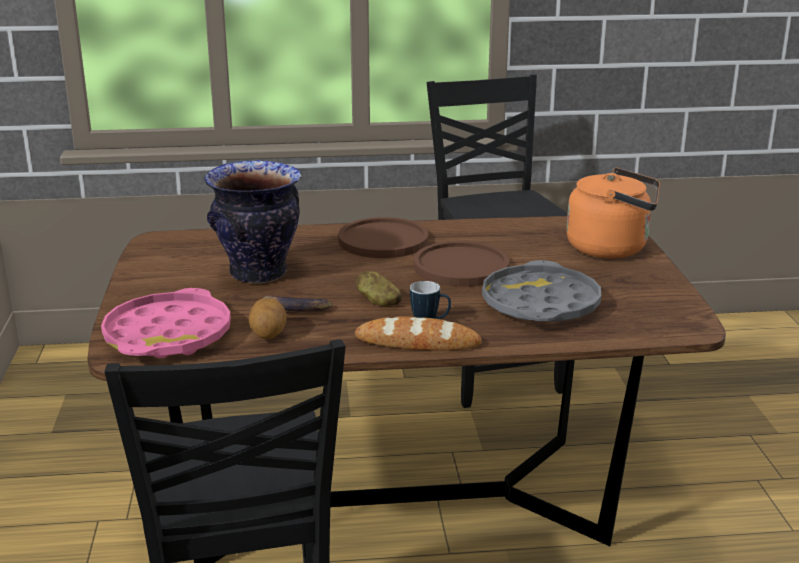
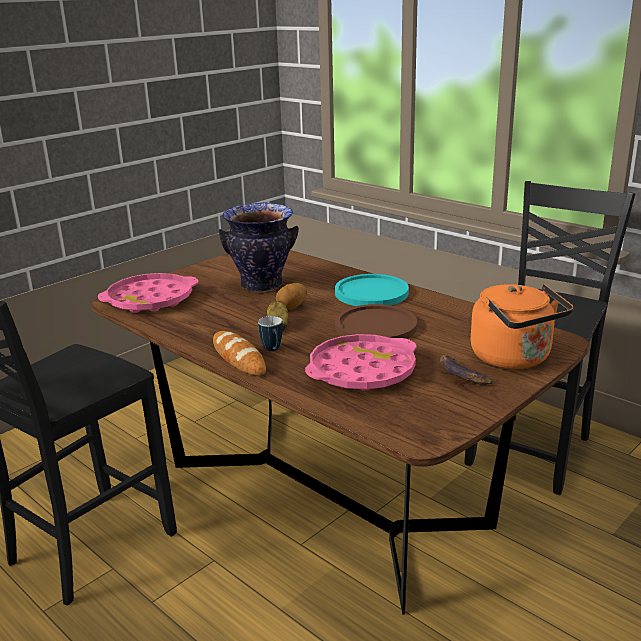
camera: 50 degrees right, 0 degrees up
(268, 334) = (187, 319): potato -> potato (292, 307)
(294, 310) = (229, 312): banana -> banana (462, 375)
(383, 240) = (371, 293): brown plate -> turquoise plate
(540, 304) = (362, 371): grey tray -> pink tray

